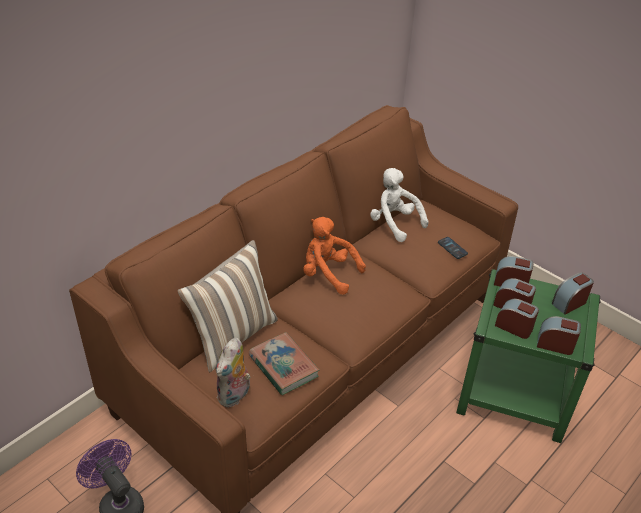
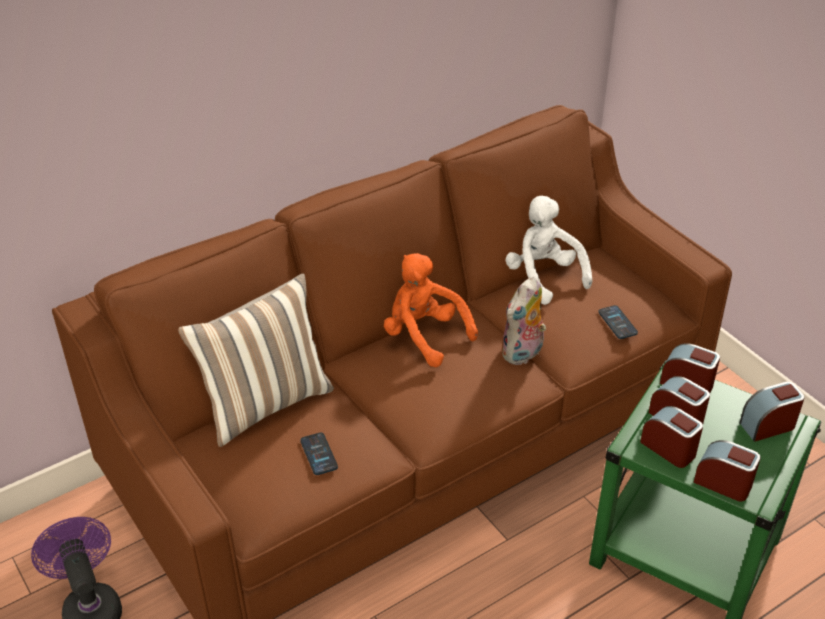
camera: 15 degrees right, 0 degrees up
(234, 396) = (241, 483): plush toy -> plush toy (523, 354)
(283, 366) = (319, 454): book -> phone

